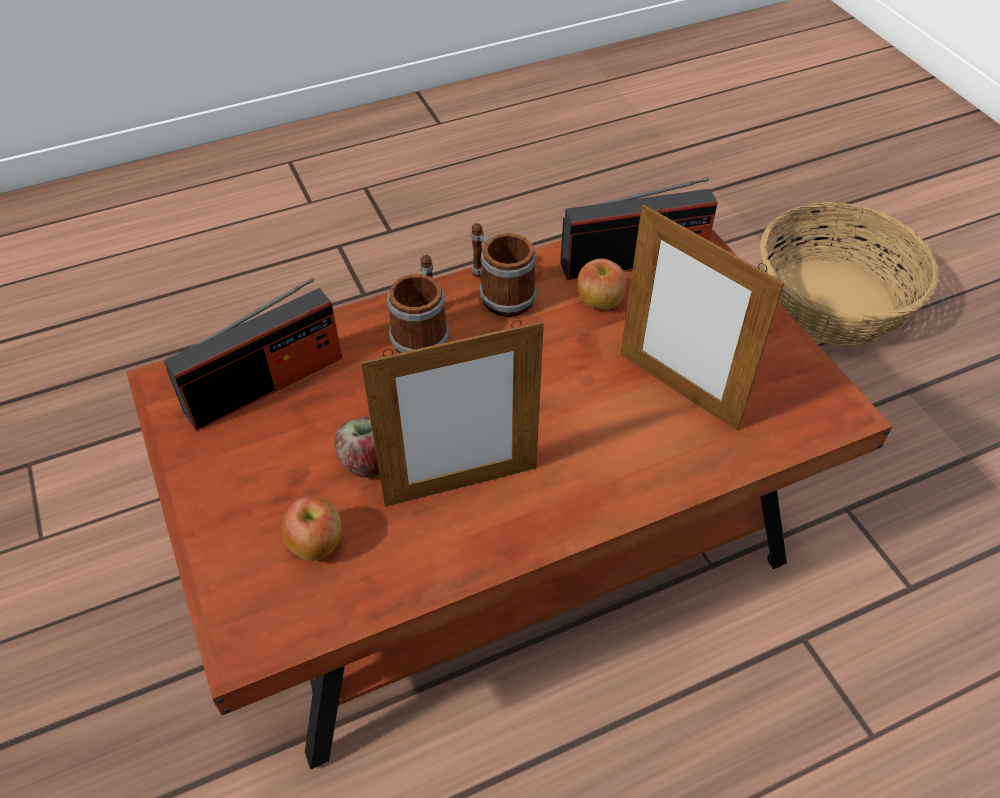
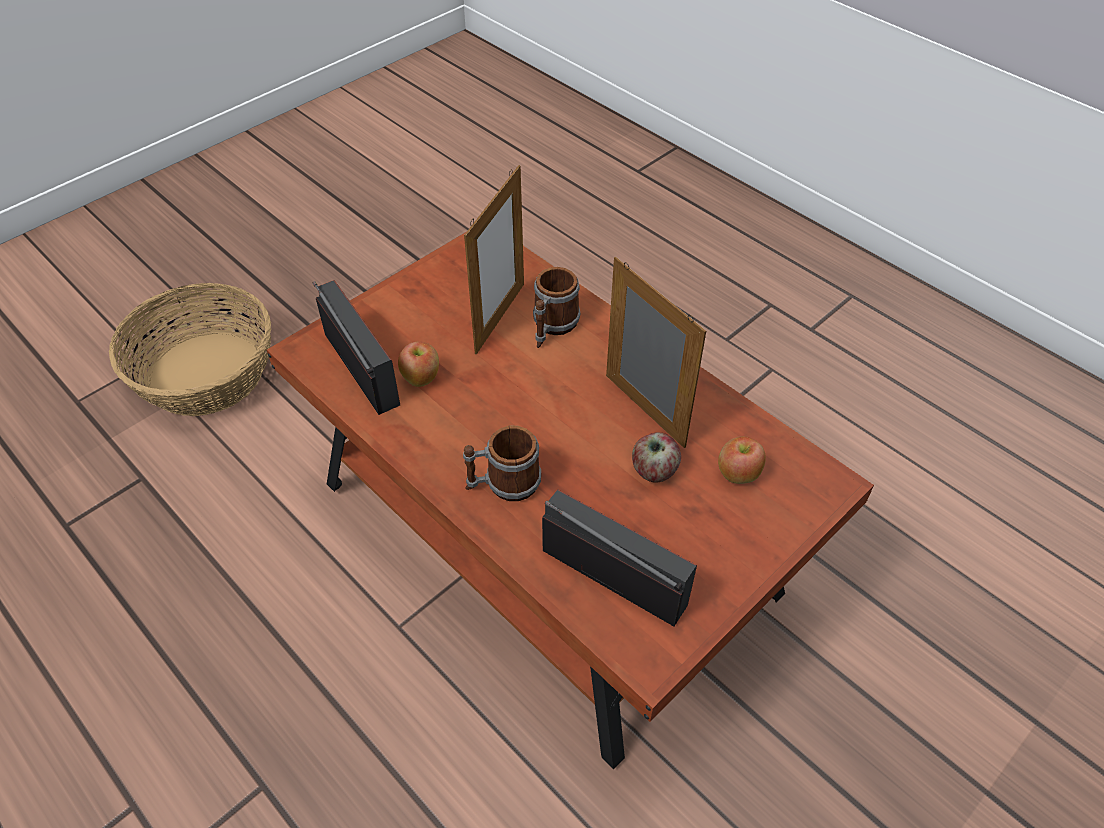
camera: 110 degrees left, 0 degrees up
(500, 294) = (434, 445): mug -> mug (552, 327)

